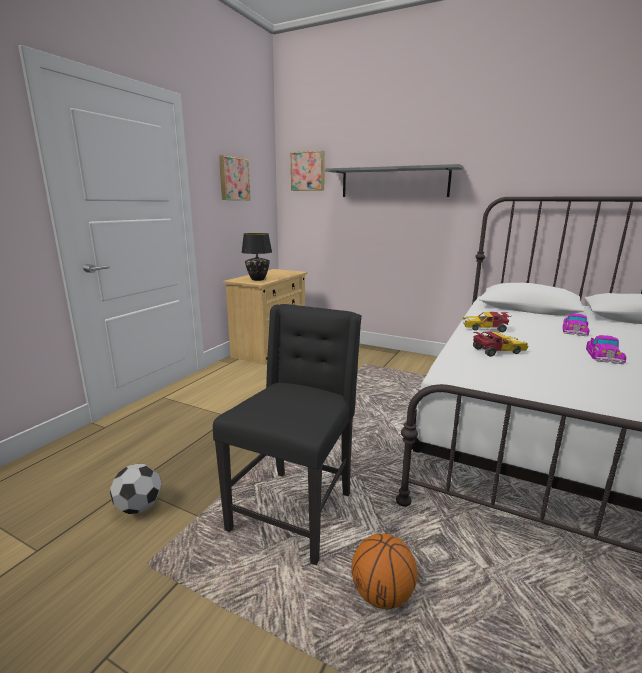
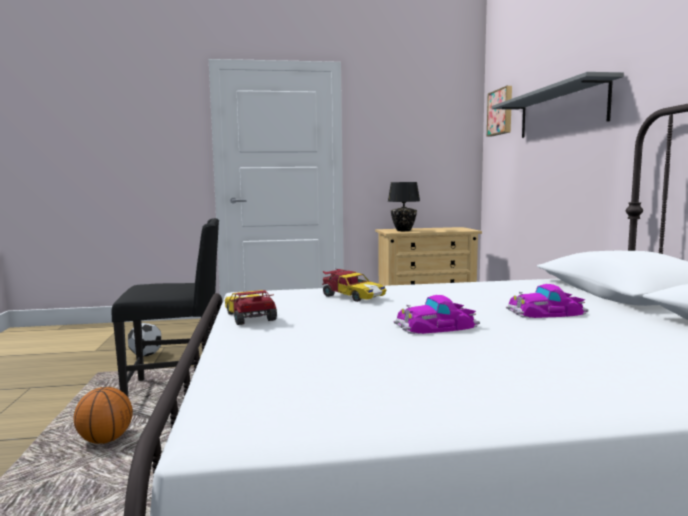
camera: 55 degrees right, 10 degrees down
(233, 179) = (405, 129): picture -> none
(485, 328) = (439, 288): toy car -> toy car (249, 317)

